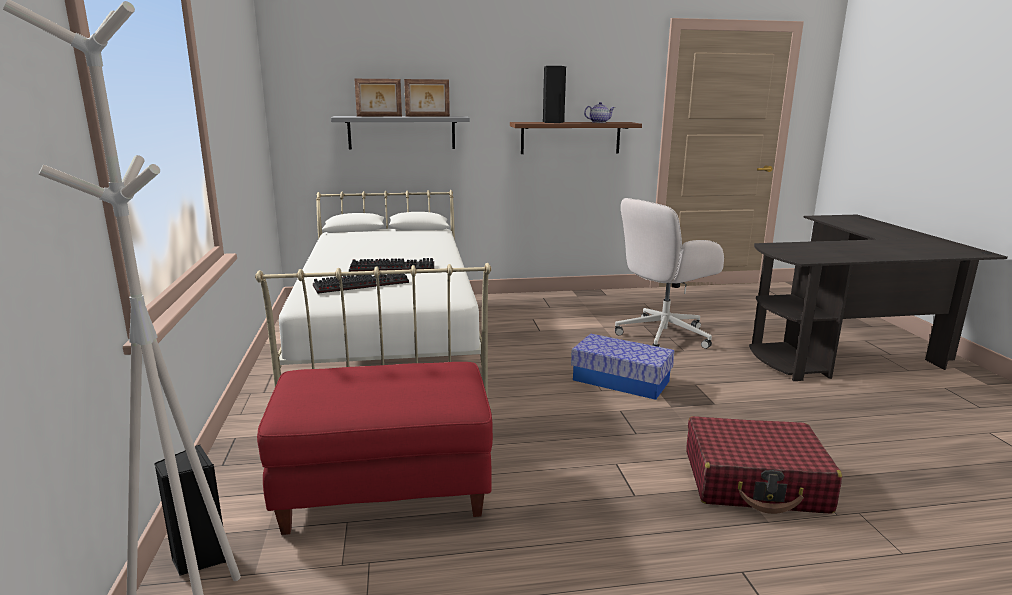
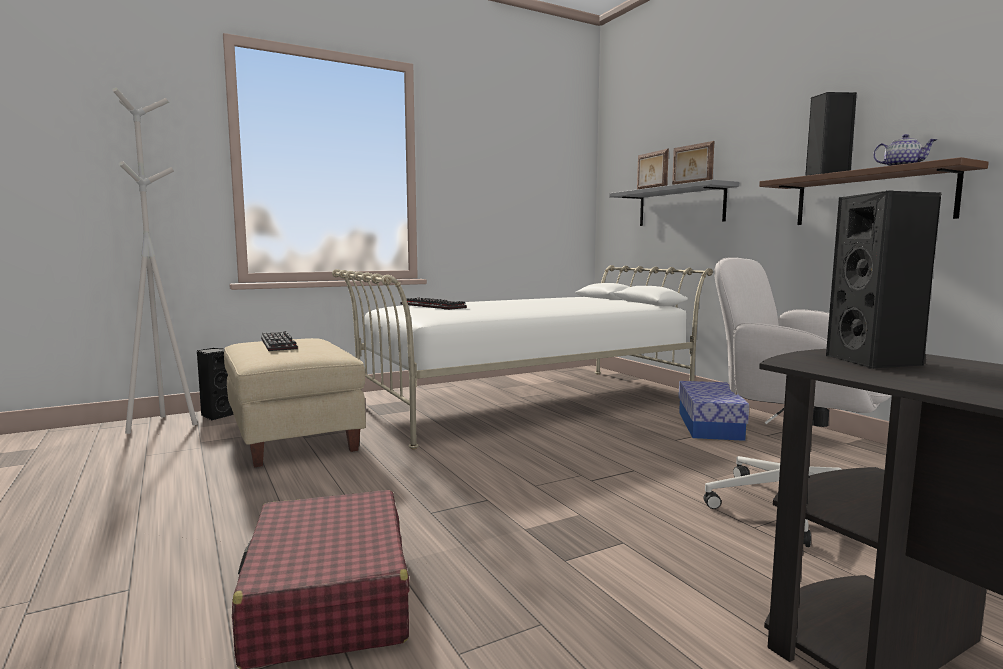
camera: 70 degrees right, 10 degrees down
(385, 488) = (295, 436): red ottoman -> beige ottoman
(394, 267) = (489, 306): keyboard -> keyboard (280, 344)
(621, 380) = (576, 493): storage box -> storage box (709, 425)
(797, 251) = (876, 361): none -> black speaker

